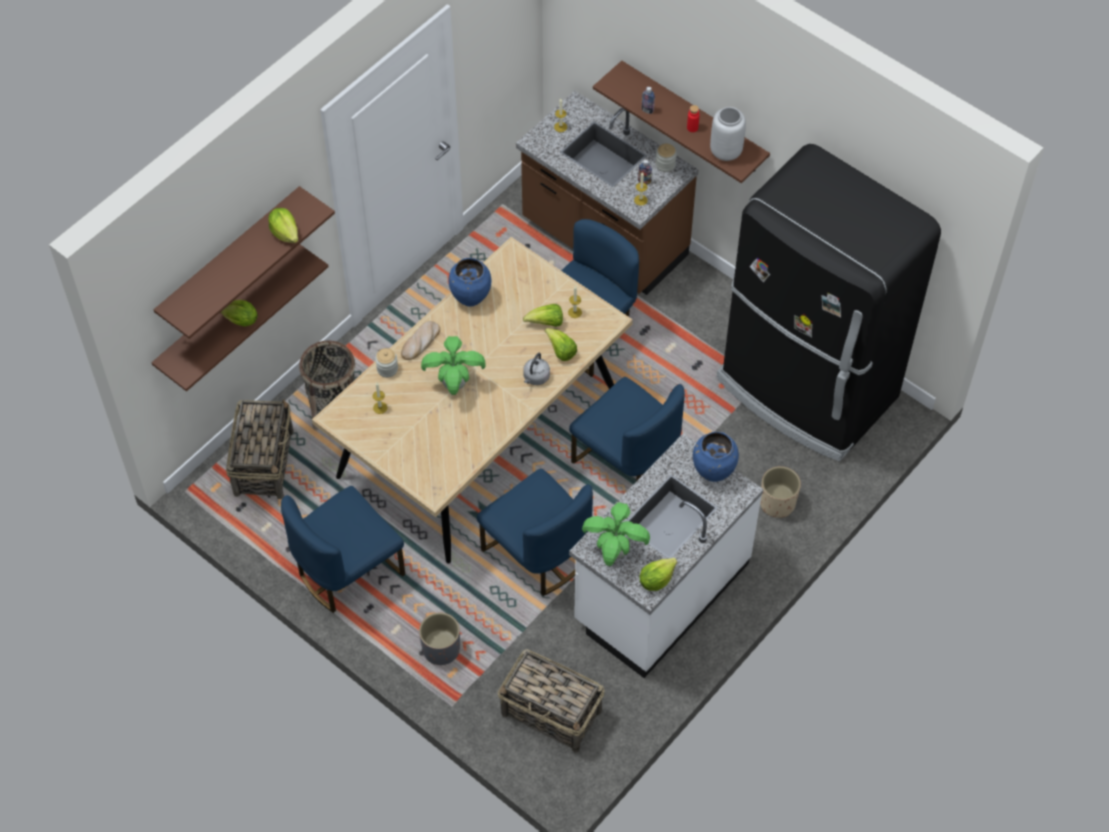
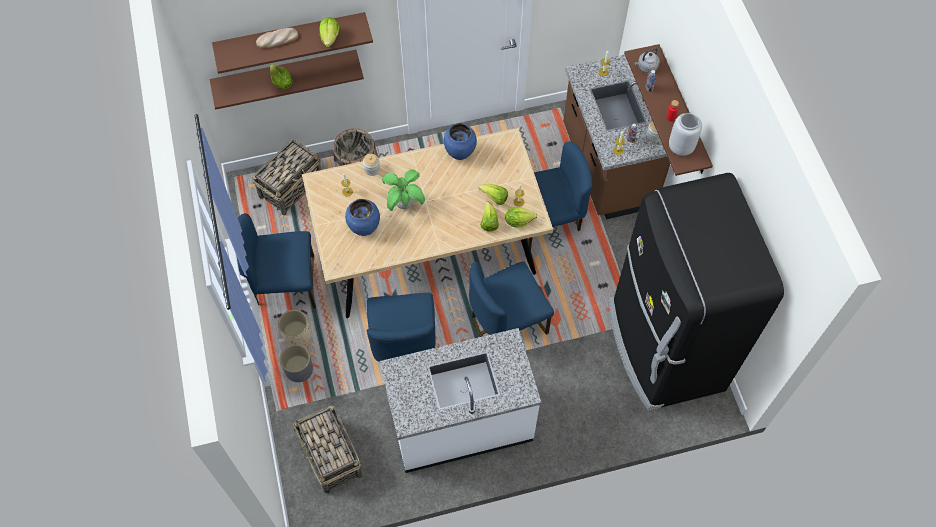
camera: 35 degrees right, 5 degrees up
(420, 342) = (406, 164): bread -> bread (277, 40)
(535, 378) = (458, 230): grey kettle -> grey kettle (646, 67)
(614, 552) = (407, 381): potted plant -> none
(626, 461) = (507, 321): blue chair -> blue chair turned 75 degrees clockwise
(656, 580) = (418, 418): lettuce -> lettuce (518, 221)
(713, 472) = (516, 368): blue vase -> blue vase (364, 228)
(777, 503) = (584, 412): beige planter -> beige planter (297, 335)

